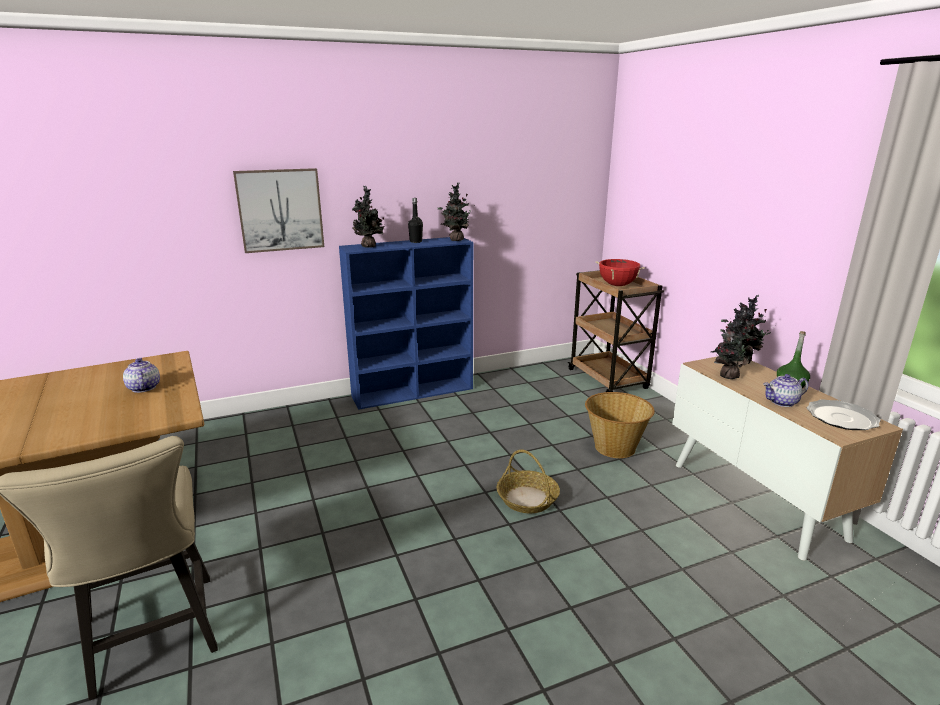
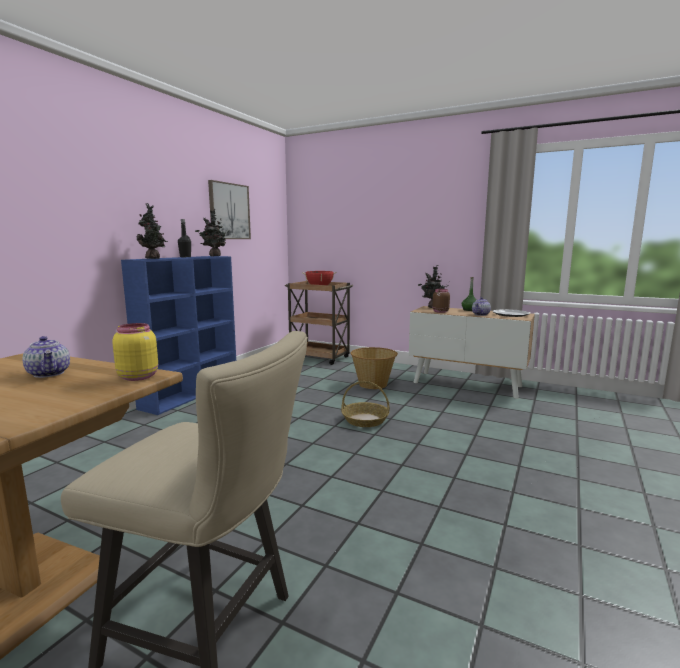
camera: 40 degrees left, 10 degrees down
(143, 388) = (49, 373): teapot -> teapot turned 150 degrees counterclockwise
(170, 414) = (138, 376): none -> yellow jar
(280, 210) = (64, 221): picture -> picture (229, 211)
(727, 375) = (440, 311): potted plant -> brown jar

